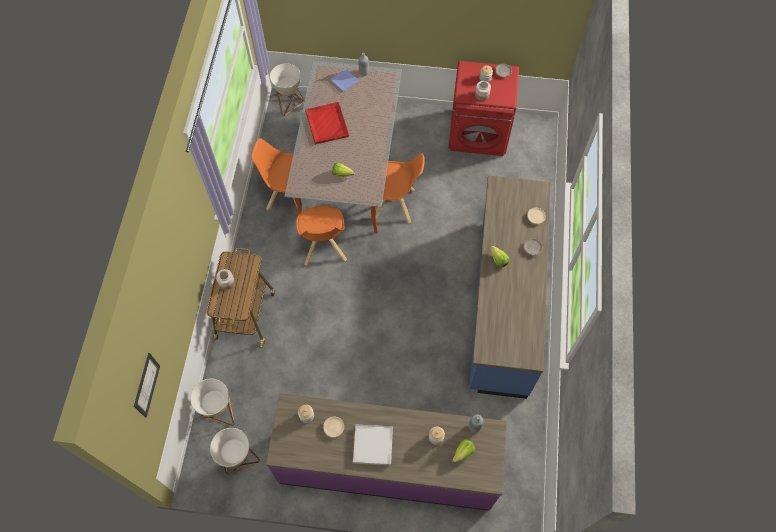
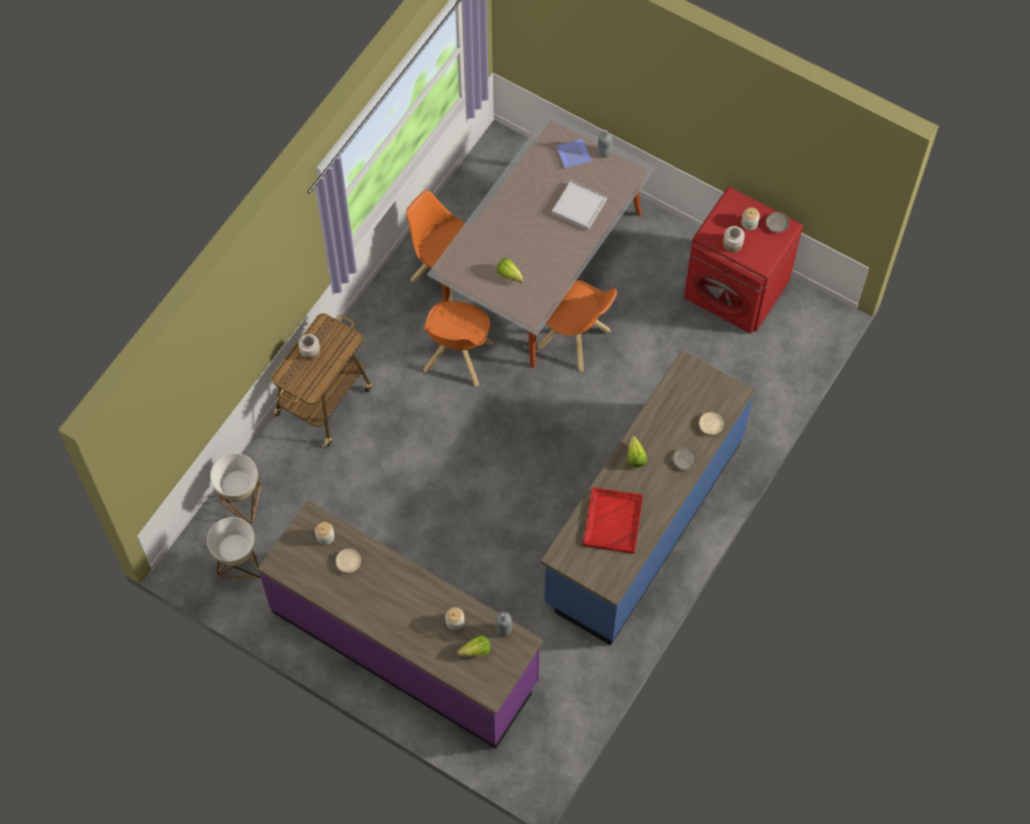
camera: 25 degrees right, 0 degrees up
(146, 385) = (166, 424): picture -> none
(290, 103) = (507, 150): planter -> none
(327, 123) = (523, 202): red tray -> red tray (613, 520)
(373, 445) = (381, 599): white tray -> white tray (579, 207)

